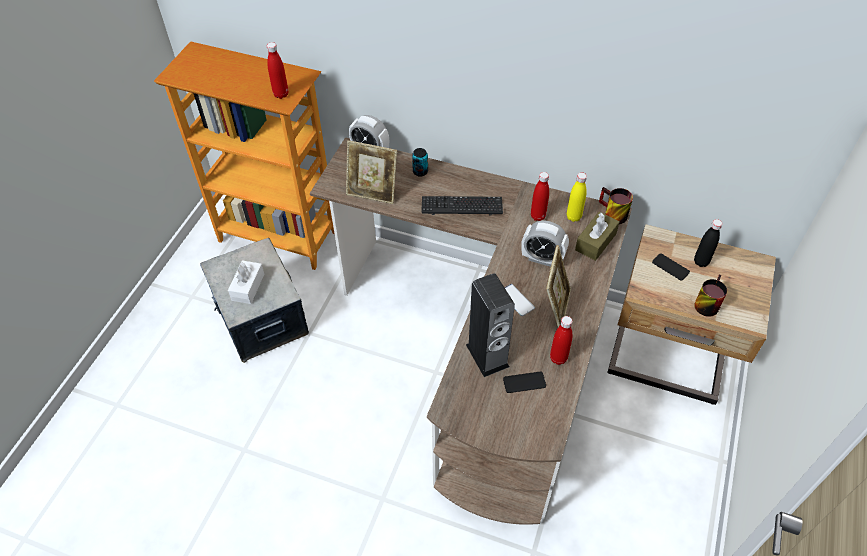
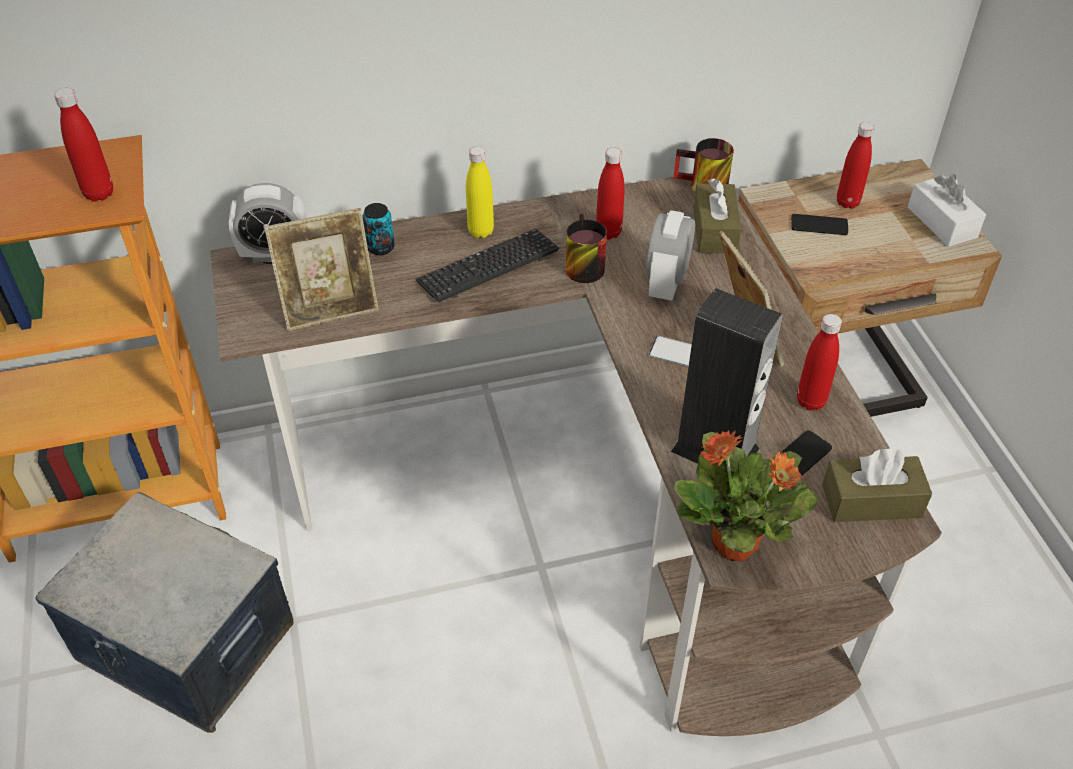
camera: 35 degrees left, 5 degrees down
(248, 287) = (164, 588): white tissue box -> white tissue box (942, 222)
(455, 405) = (736, 544): none -> potted plant
(540, 423) = (871, 501): none -> brown tissue box
(542, 259) = (666, 284): alarm clock -> alarm clock turned 120 degrees clockwise
(573, 217) = (656, 212): yellow bottle -> yellow bottle (481, 231)
(701, 262) = (847, 202): black bottle -> red bottle
(705, 302) = (898, 247): mug -> mug (580, 265)

